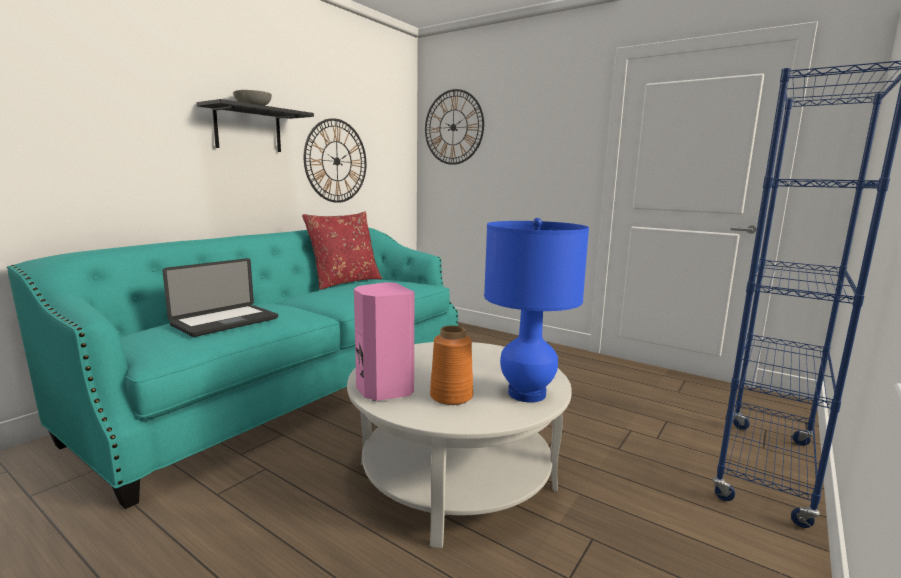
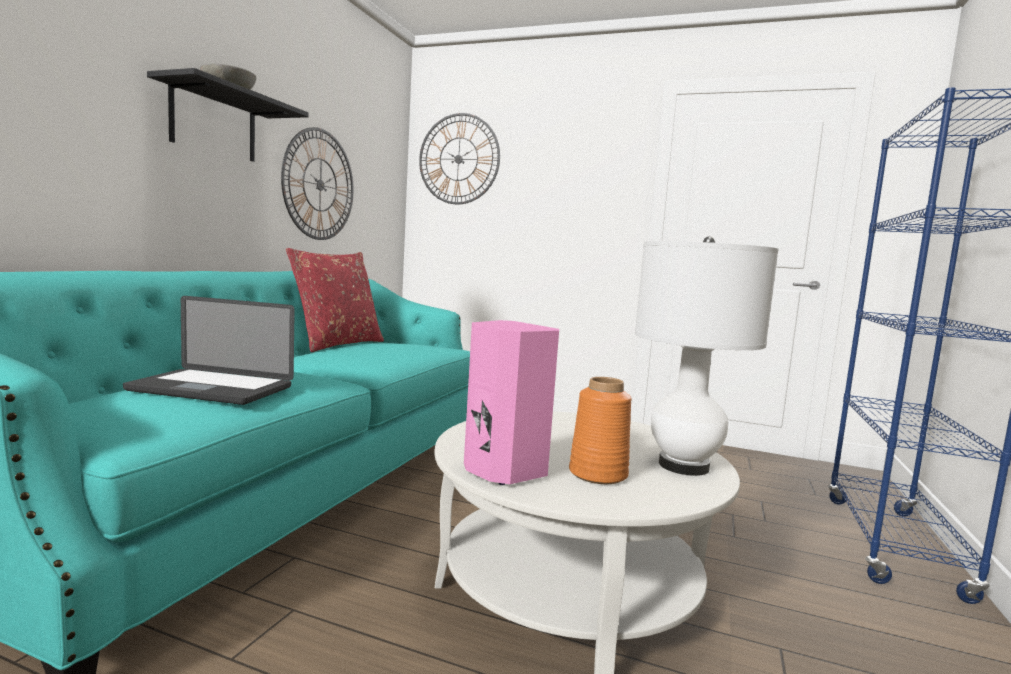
camera: 15 degrees left, 5 degrees down
(225, 322) = (211, 389): laptop -> laptop turned 75 degrees clockwise
(527, 394) = (683, 466): blue table lamp -> white table lamp

